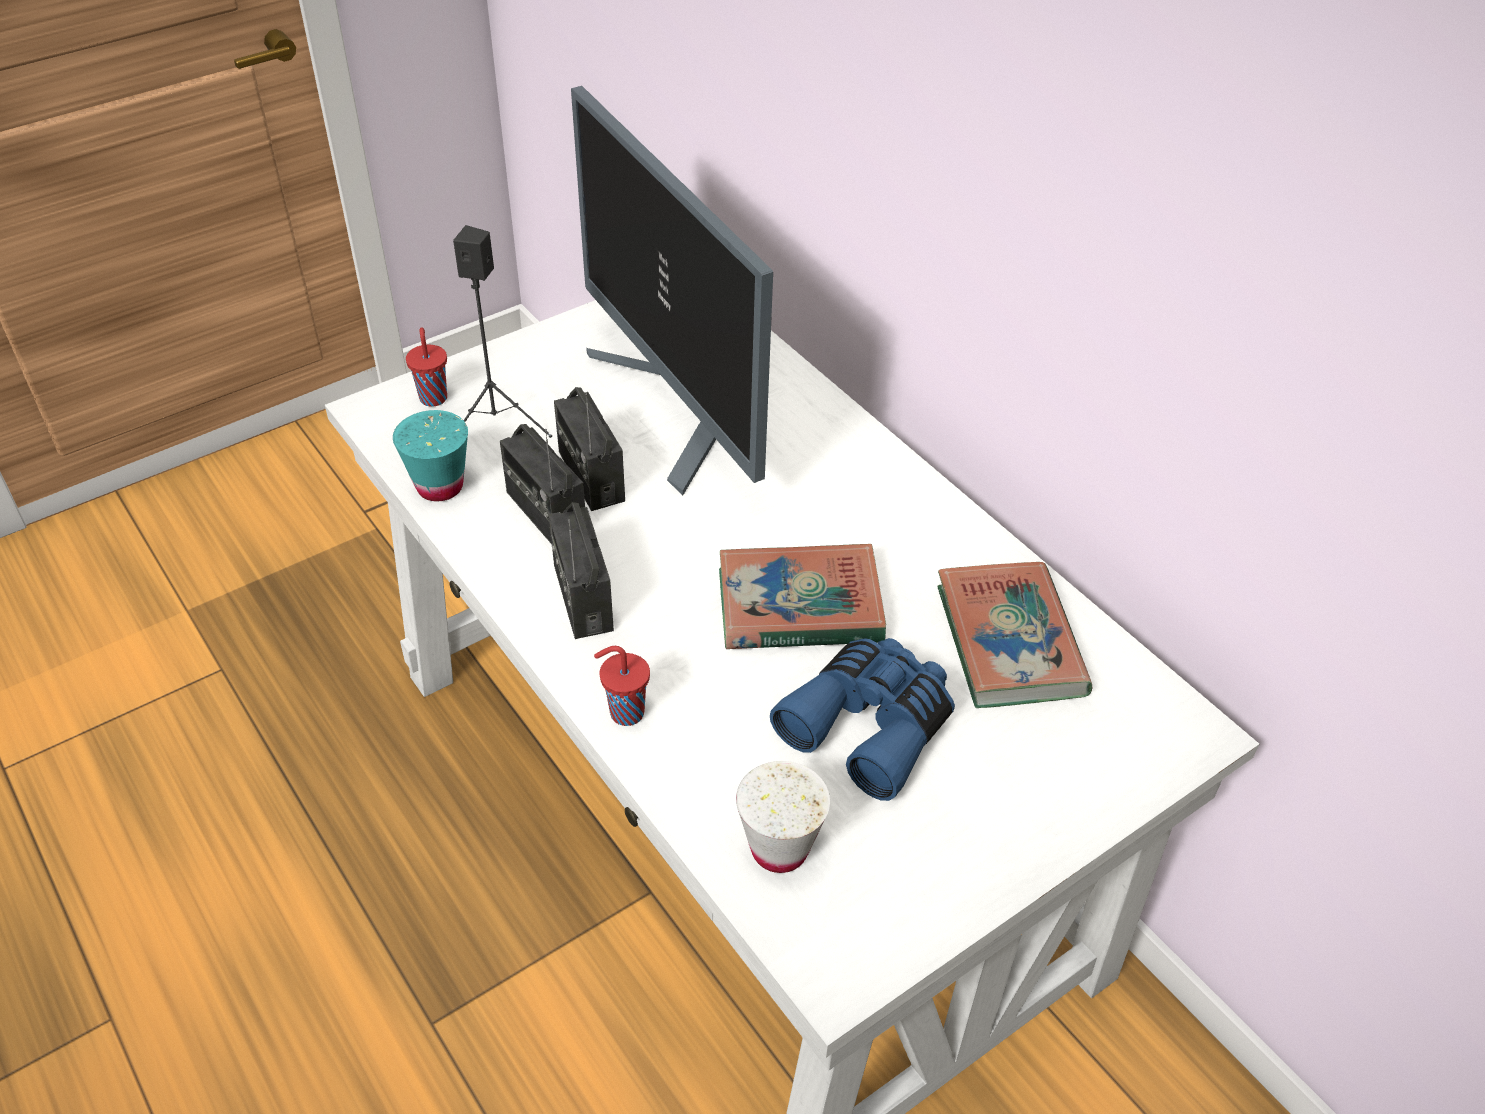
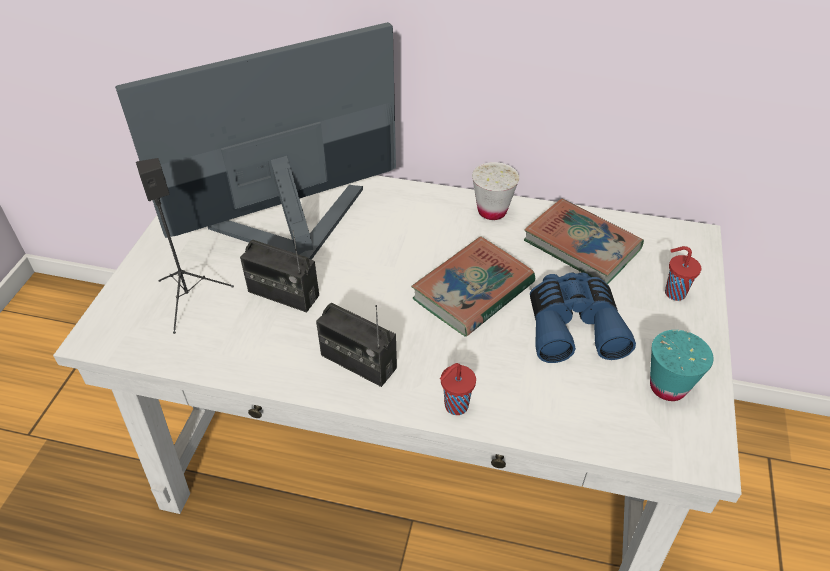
camera: 40 degrees left, 0 degrees up
(433, 397) = (128, 307): red cup -> red cup (673, 293)
(440, 486) = (196, 356): turquoise cup -> turquoise cup (668, 387)
(545, 513) = (281, 330): radio -> none
(680, 411) = (292, 230): monitor -> monitor turned 135 degrees clockwise
(779, 849) = (609, 417): white cup -> white cup (492, 211)

